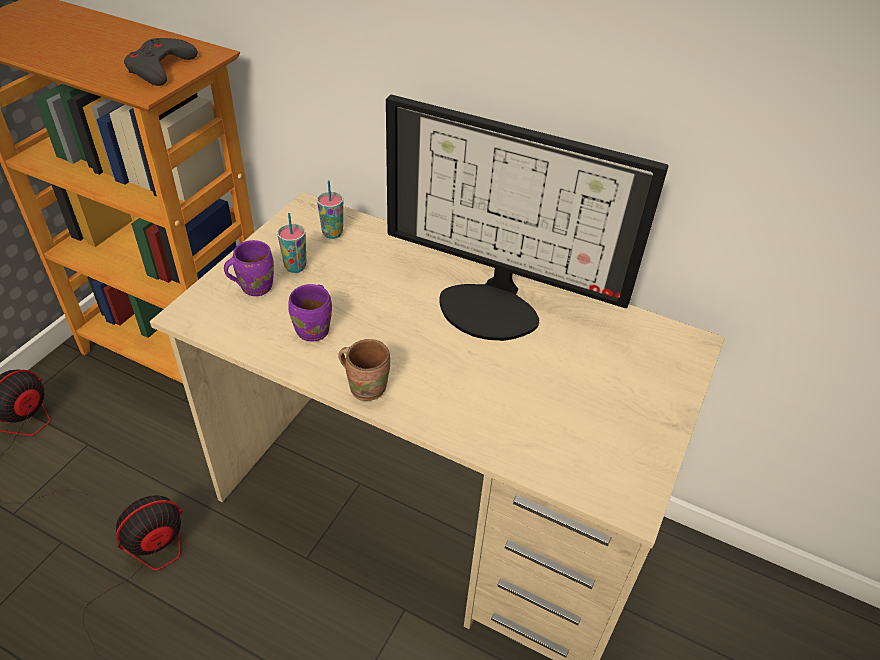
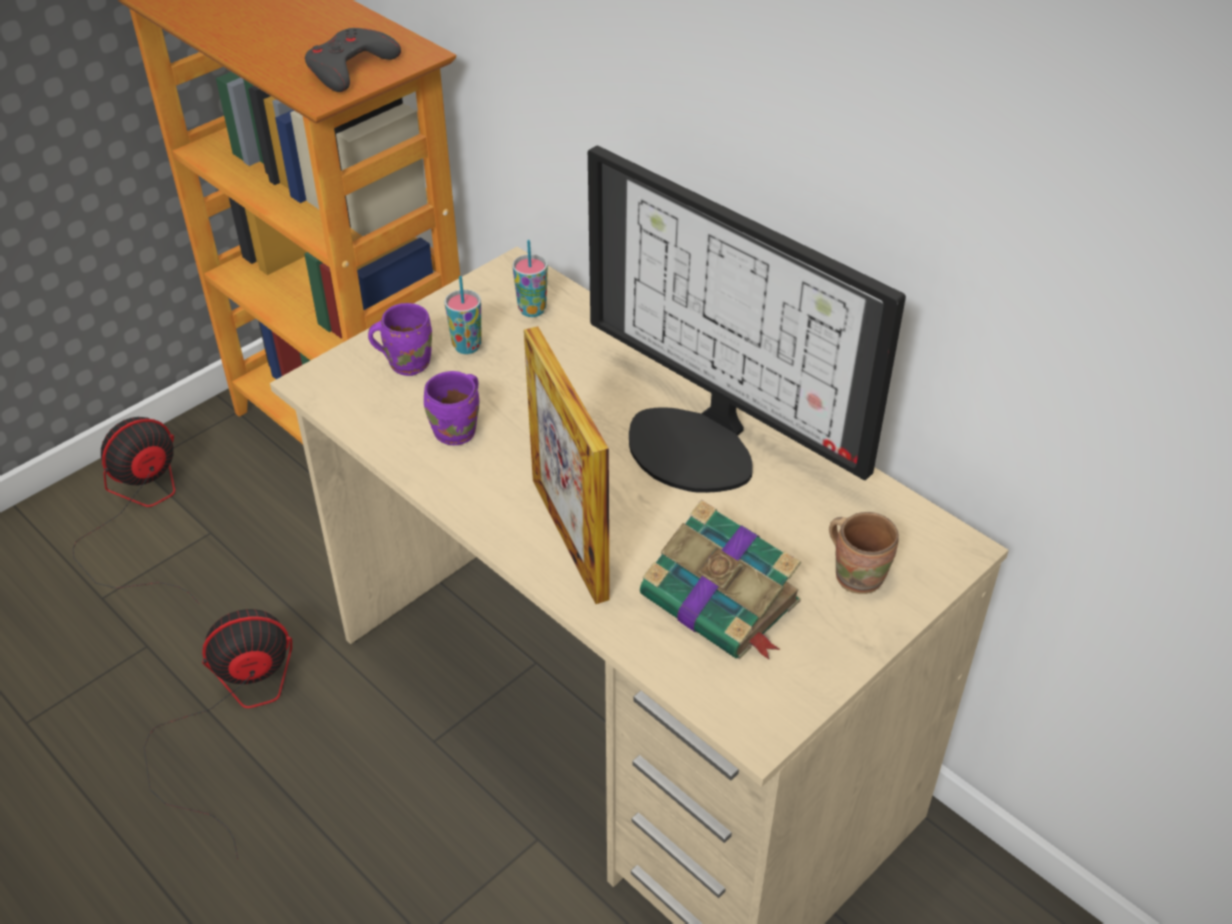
camera: 20 degrees right, 0 degrees up
(367, 386) = (492, 513): brown mug -> brown mug (858, 574)
(432, 392) = (569, 537): none -> picture frame
(562, 415) = (722, 601): none -> book

